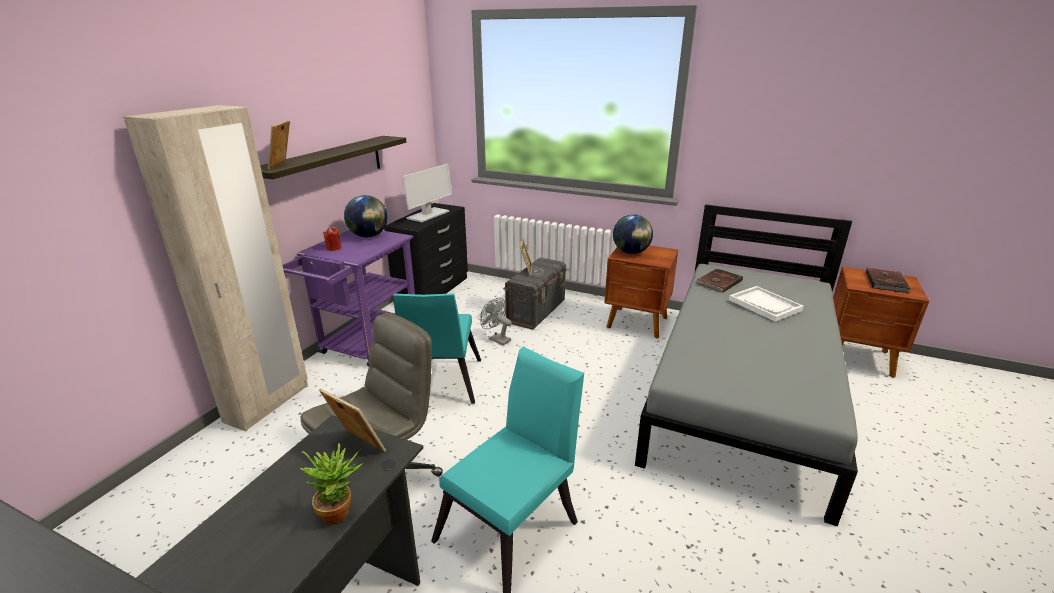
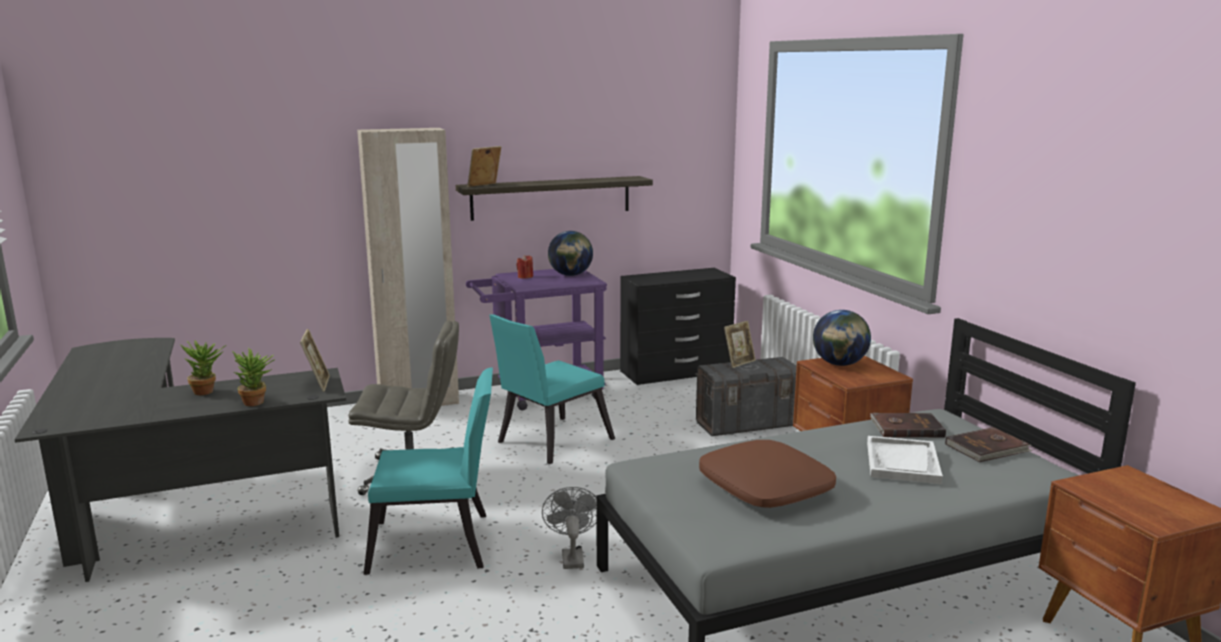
camera: 45 degrees right, 10 degrees down
(233, 537) = (208, 391): none -> potted plant
(428, 215) = (680, 276): monitor -> none
(496, 339) = (660, 430): grey fan -> grey fan (571, 556)
(755, 355) = (766, 488): none -> brown pillow
(887, 282) = (1150, 500): brown book -> brown book (988, 448)

